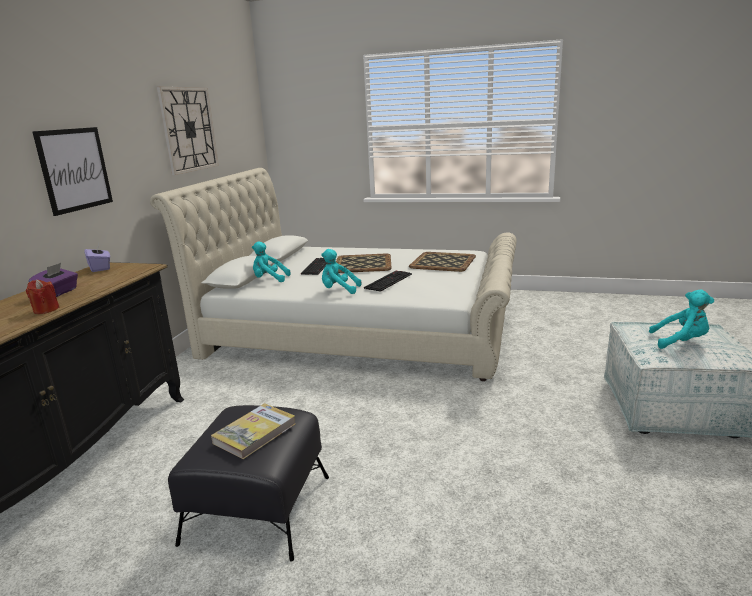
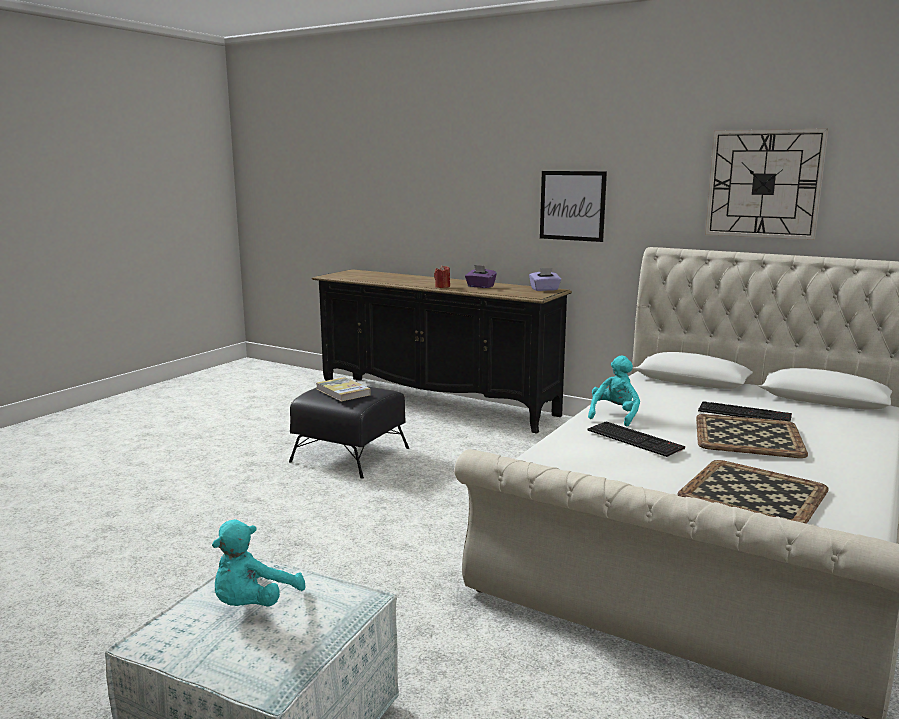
camera: 105 degrees right, 5 degrees down
(269, 280) = (683, 390): turquoise plush toy -> none

